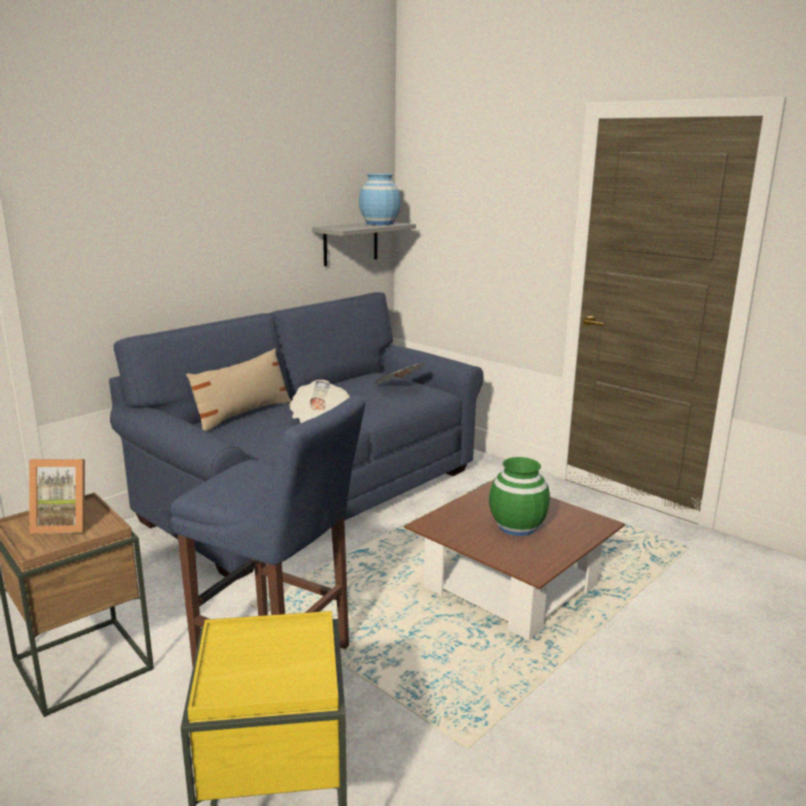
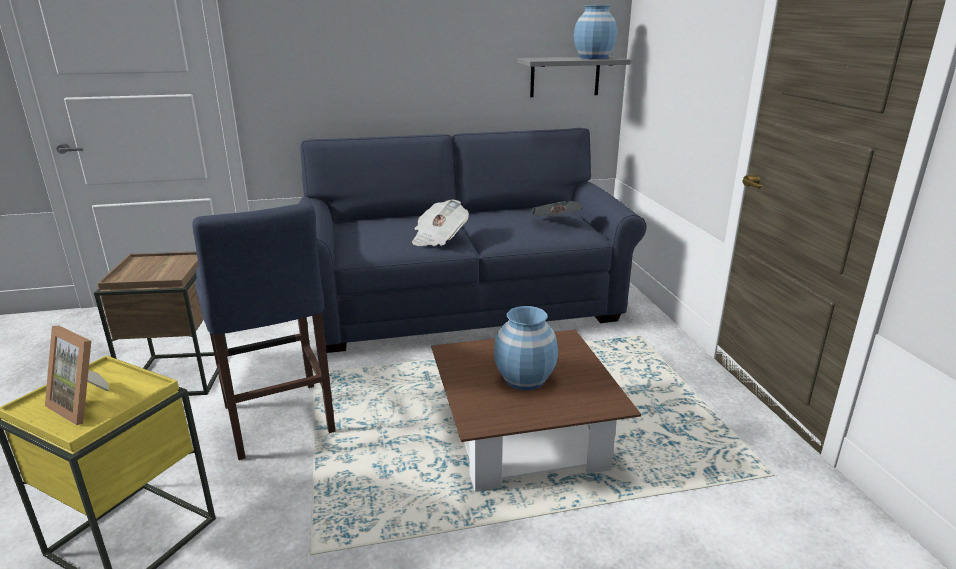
camera: 35 degrees right, 5 degrees up
(64, 524) = (158, 267): picture frame -> picture frame (86, 404)
(242, 414) = (396, 220): beige pillow -> none
(517, 526) = (525, 378): green vase -> blue vase

